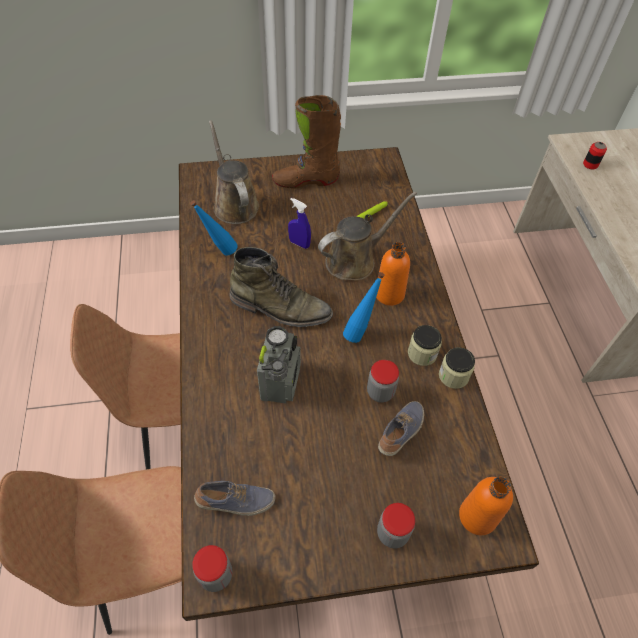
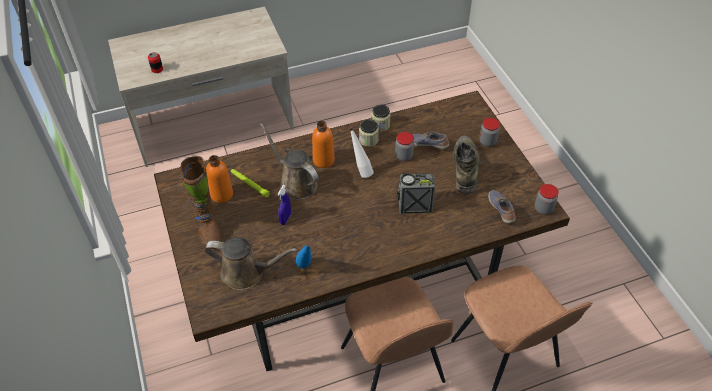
camera: 100 degrees left, 5 degrees down
(234, 204) = (246, 273): brown watering can -> brown watering can turned 135 degrees counterclockwise
(280, 308) = (353, 217): green boot -> green boot (465, 167)
(360, 331) = (360, 171): blue bottle -> white bottle
(477, 516) = (464, 111): orange bottle -> orange bottle (222, 194)

